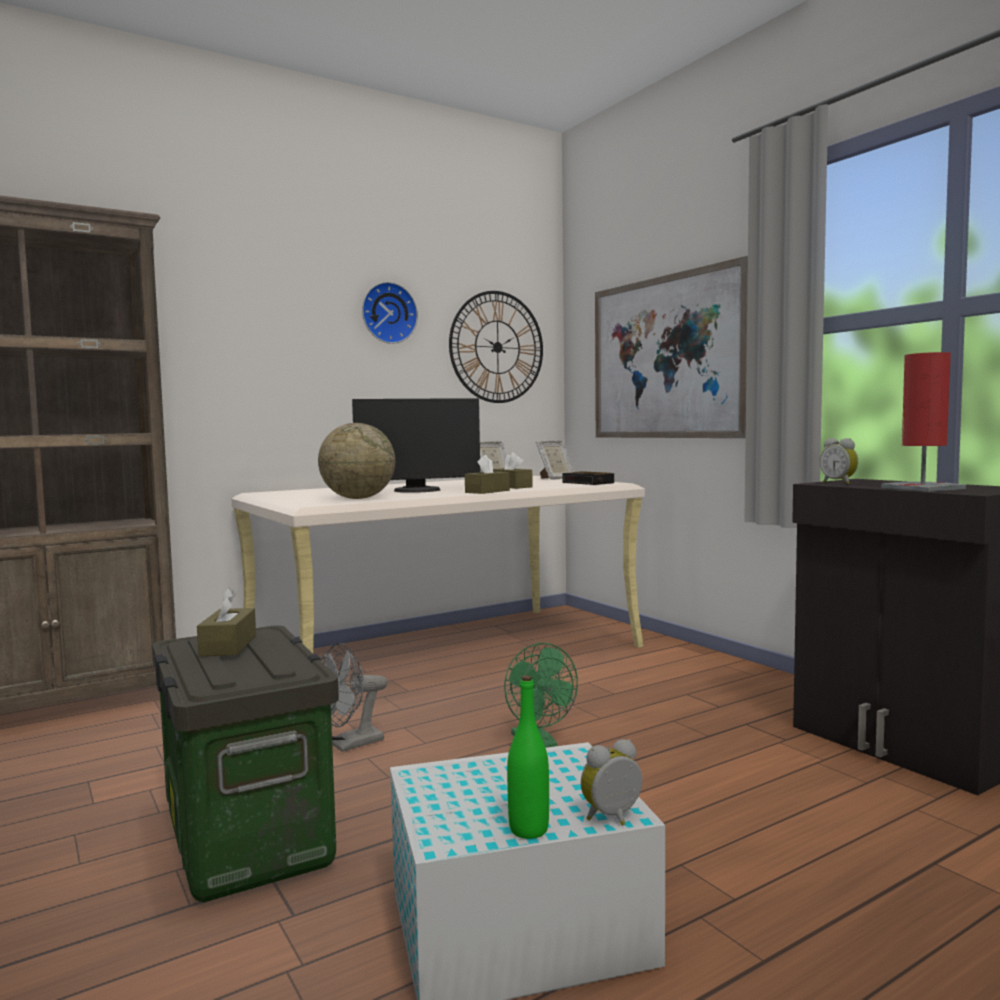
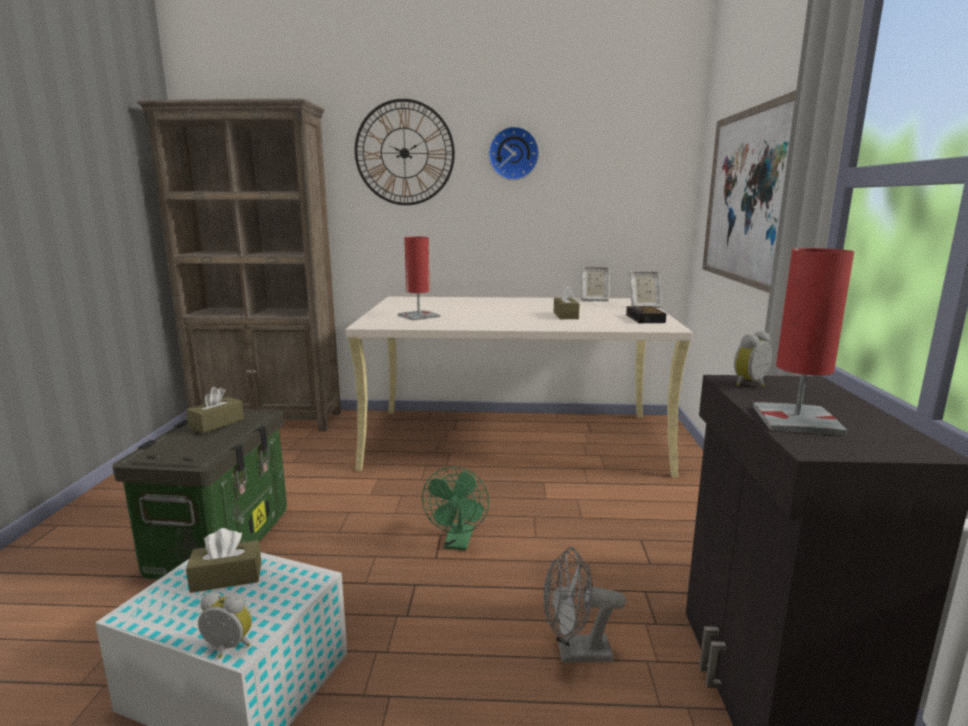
camera: 35 degrees right, 10 degrees up
(349, 744) = (354, 497): grey fan -> grey fan (575, 653)
(358, 498) = (418, 316): globe -> red table lamp
(418, 491) = (486, 311): monitor -> none
(487, 491) = (525, 320): brown tissue box -> brown tissue box (227, 577)
(497, 347) = (621, 178): wall clock -> wall clock (404, 153)
(528, 829) = (176, 630): green bottle -> none
(839, 483) = (752, 384): alarm clock -> alarm clock turned 45 degrees clockwise

